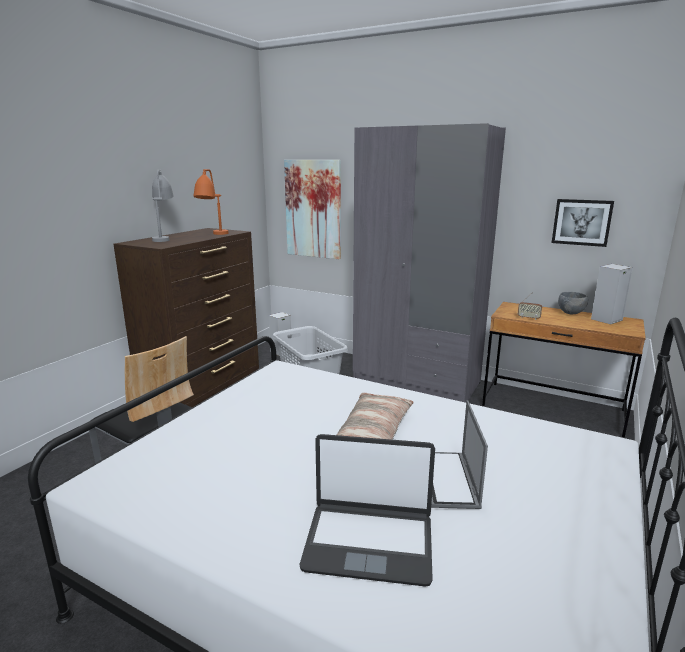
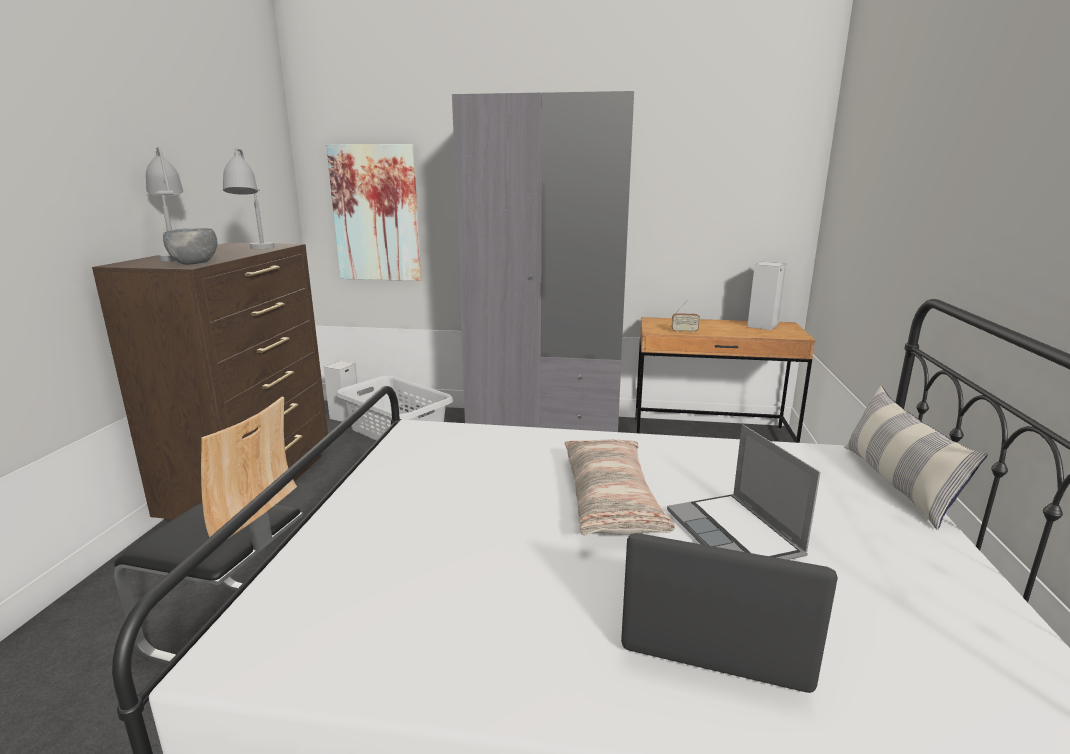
camera: 20 degrees left, 0 degrees up
(213, 236) = (255, 251): orange table lamp -> grey table lamp
(369, 542) = (716, 632): laptop -> laptop turned 150 degrees counterclockwise
(571, 313) = (722, 322): grey bowl -> grey bowl (195, 264)
(581, 222) = (725, 215): picture -> none
(616, 471) = (896, 483): none -> pillow

